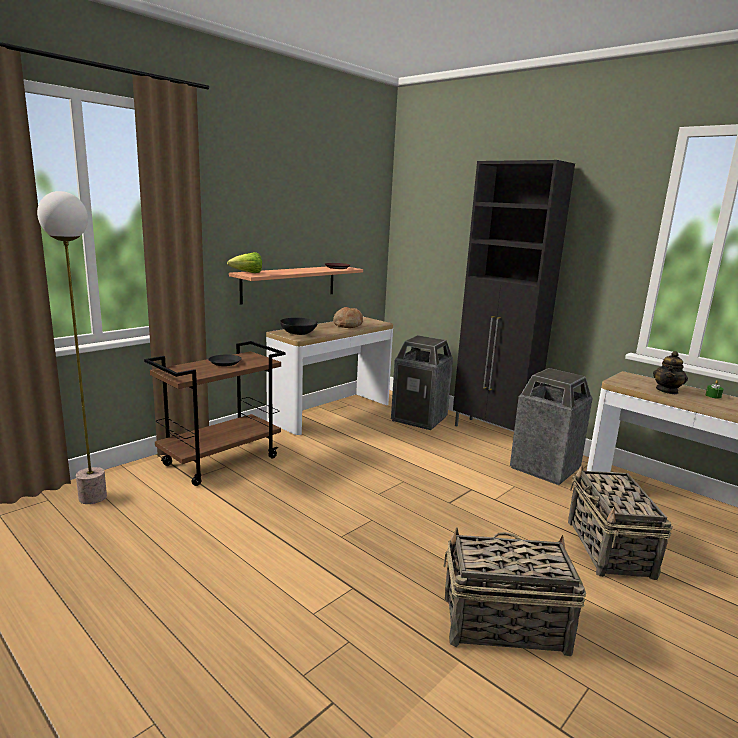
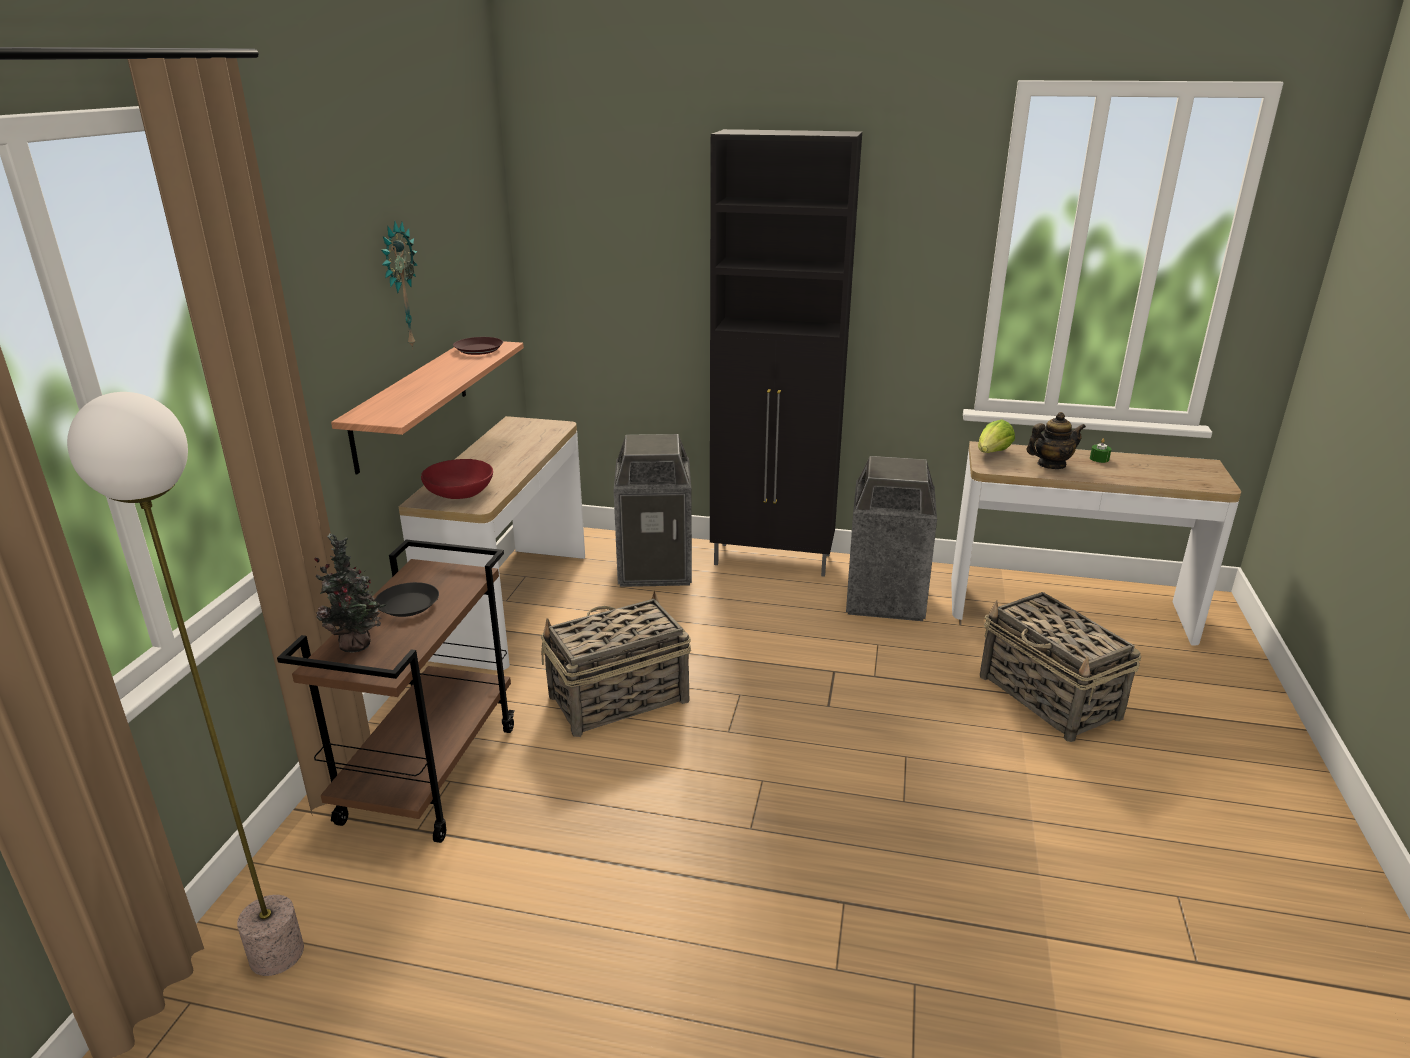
camera: 30 degrees left, 10 degrees up
(186, 369) = (359, 645): none -> potted plant
(247, 273) = (371, 415): lettuce -> lettuce (992, 454)
(293, 223) = (398, 286): none -> wall clock
(298, 333) = (460, 493): black bowl -> red bowl
(347, 325) = (511, 447): bread -> none
(503, 624) = (1041, 861): basket -> basket (617, 699)
(667, 390) = (1051, 465): teapot -> teapot turned 105 degrees counterclockwise

